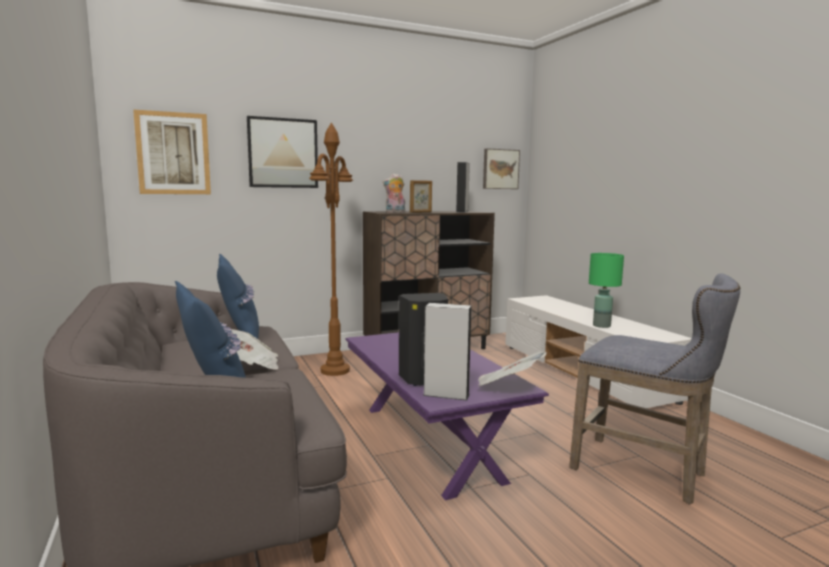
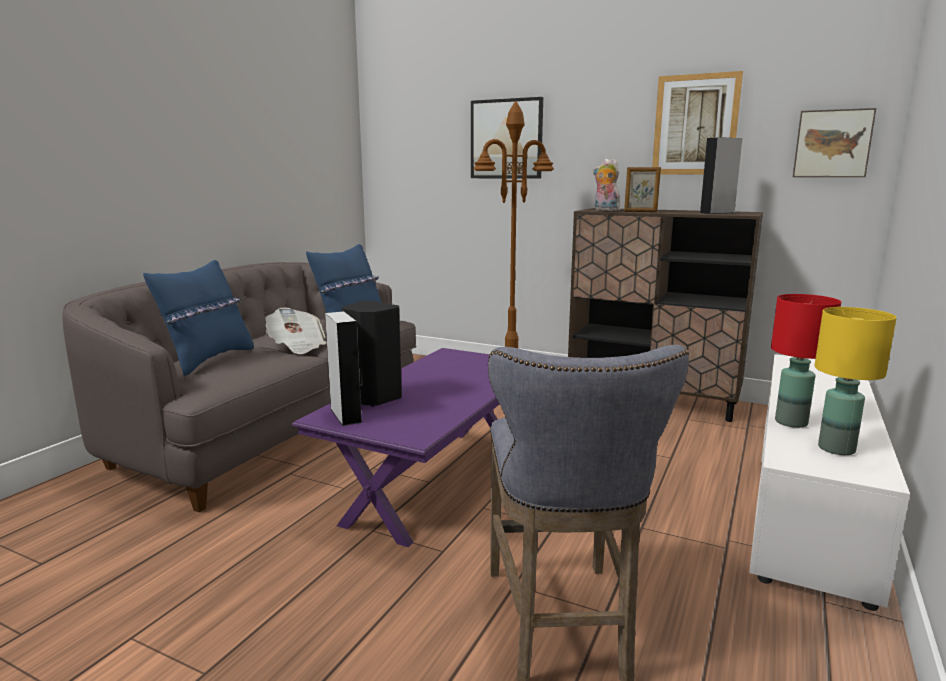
camera: 50 degrees right, 5 degrees up
(173, 153) = (410, 146): picture -> picture (695, 125)
(508, 386) = (410, 431): newspaper -> none
(601, 325) = (790, 422): green table lamp -> red table lamp
(641, 331) = (837, 449): none -> yellow table lamp

